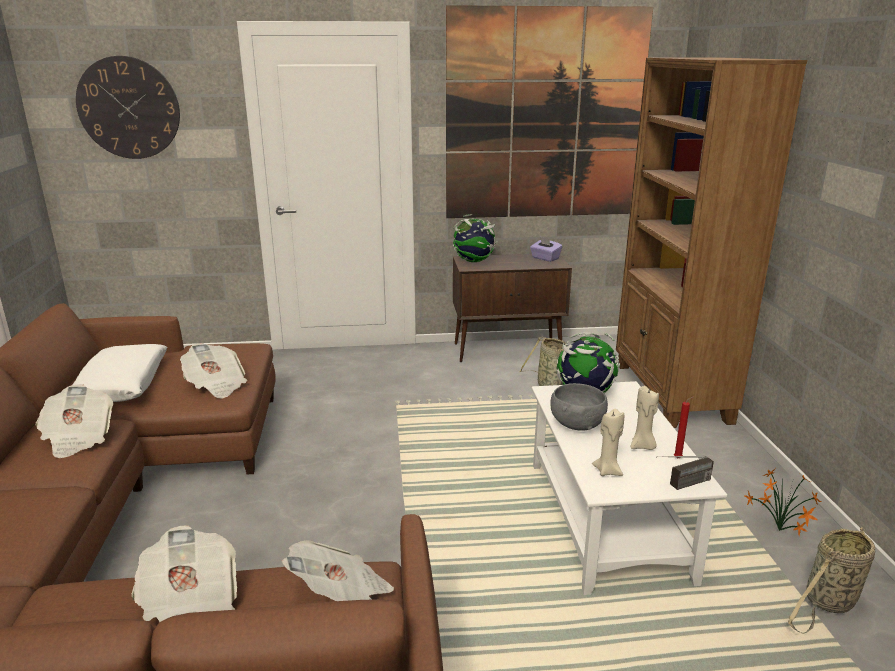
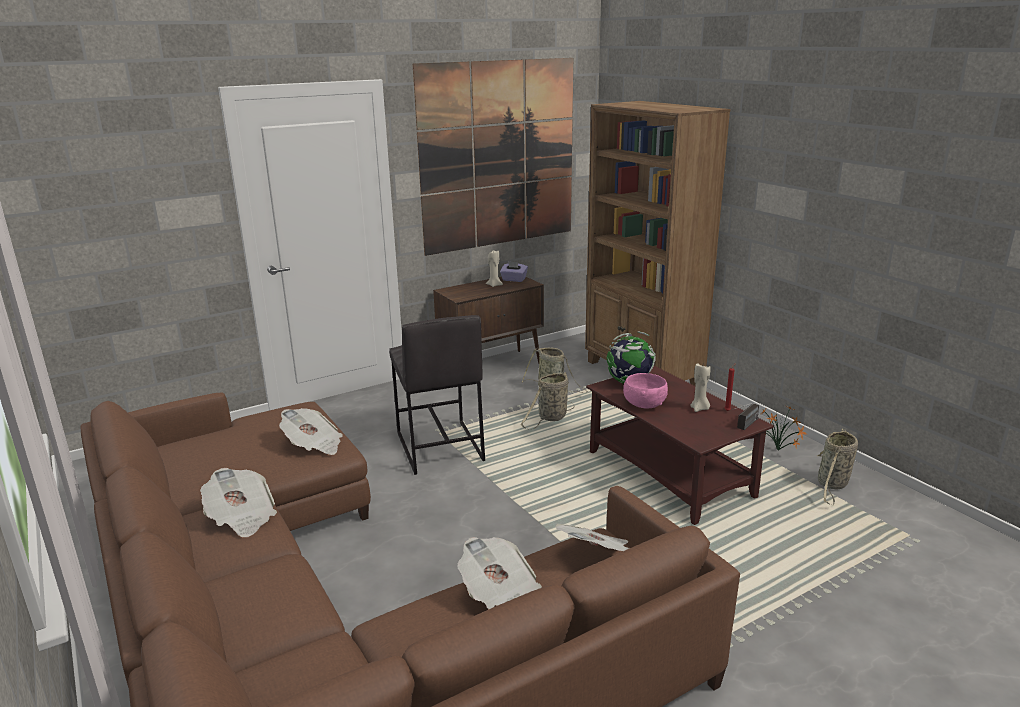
camera: 25 degrees left, 0 degrees up
(122, 385) = (221, 466): white pillow -> none
(129, 108) = (105, 184): wall clock -> none
(383, 420) = (438, 447): none -> grey stool
(474, 261) = (458, 291): globe -> none
(523, 417) = (551, 418): none -> basket
(576, 424) = (644, 404): grey bowl -> pink bowl
(605, 518) = (667, 473): white coffee table -> brown coffee table
(607, 471) = (693, 430): beige candle -> beige candle (494, 285)

